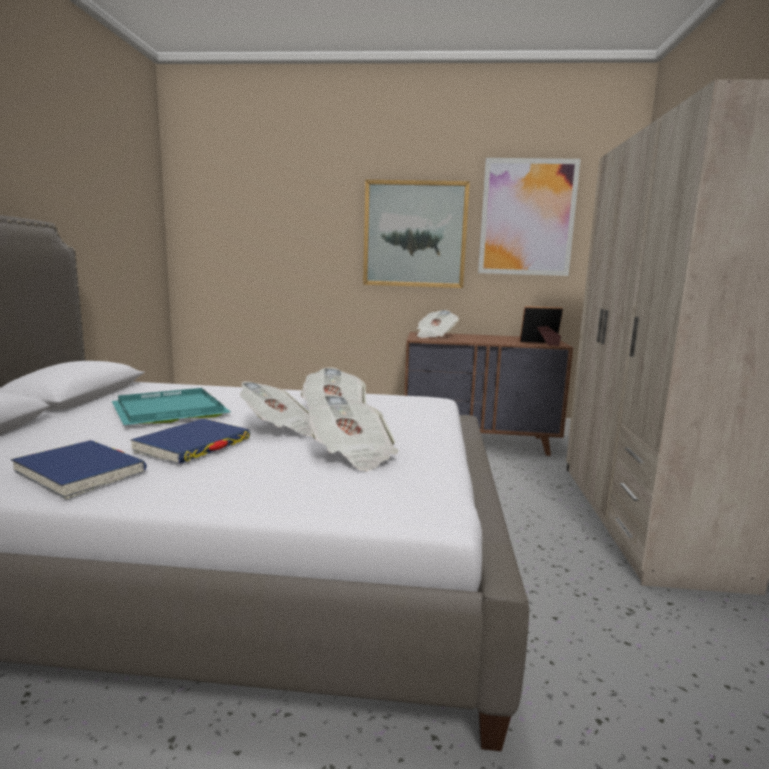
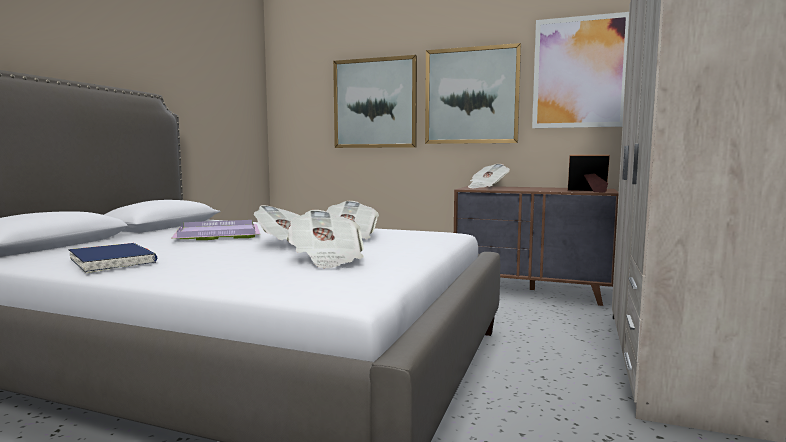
camera: 15 degrees right, 5 degrees down
(167, 410) = (216, 234): turquoise tray -> purple tray
(193, 445) = (209, 251): blue book -> none
(304, 236) = (375, 103): none -> picture

